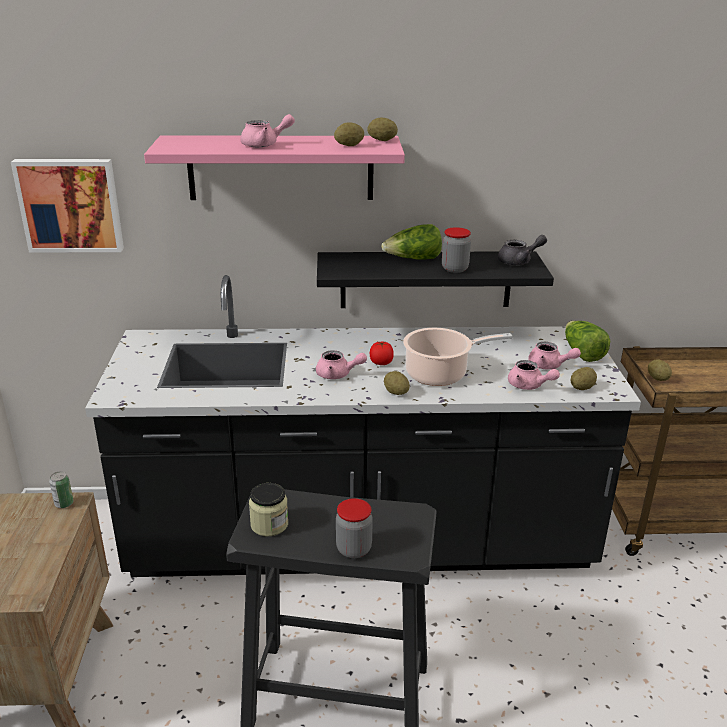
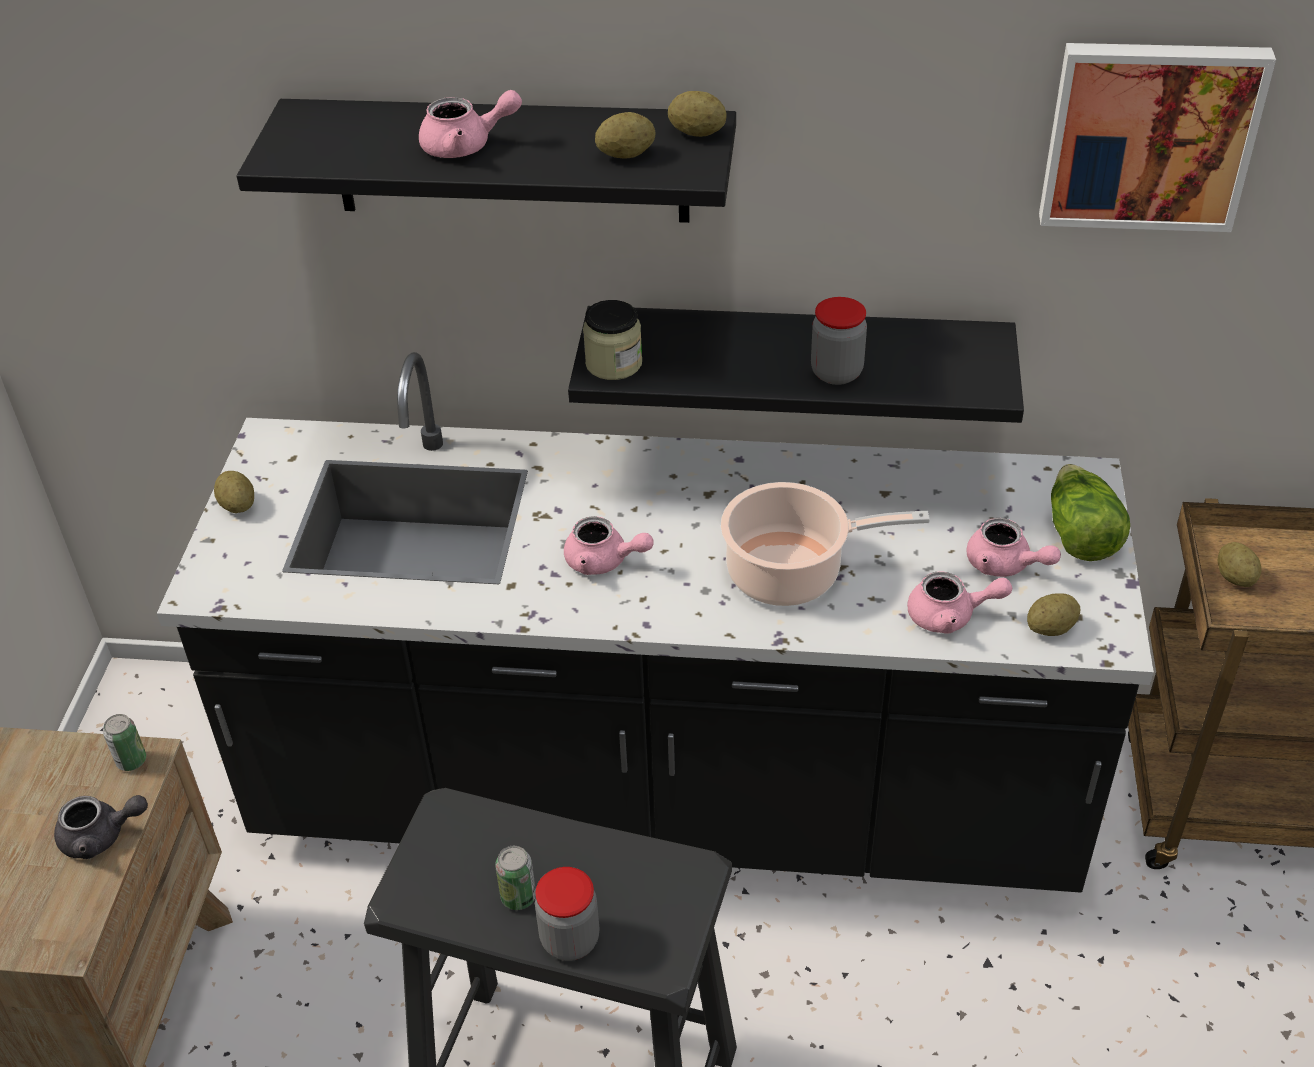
camera: 10 degrees right, 15 degrees up
(71, 205) = (130, 209): picture -> picture (1149, 134)
(269, 524) = (440, 873): jar -> jar (614, 363)
(281, 168) = (510, 160): pink shelf -> black shelf
(318, 532) = (518, 897): none -> can
(381, 363) = (689, 535): tomato -> none
(396, 392) = (699, 615): potato -> potato (238, 505)
(413, 259) = (764, 339): lettuce -> none
(519, 261) = (970, 355): grey teapot -> grey teapot (101, 836)
(529, 386) = (950, 616): pink teapot -> pink teapot turned 45 degrees counterclockwise

